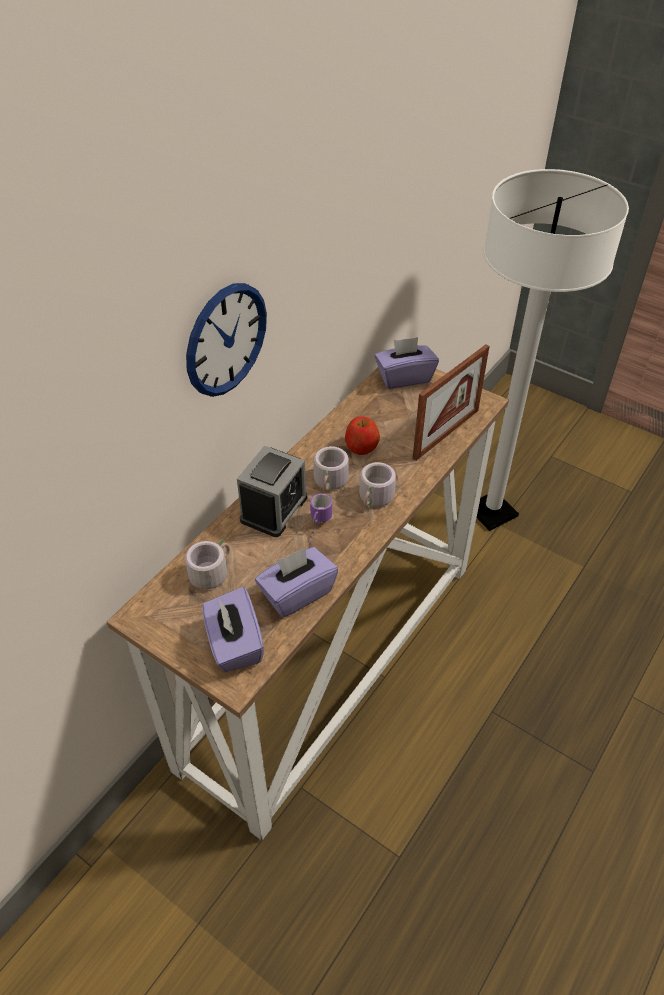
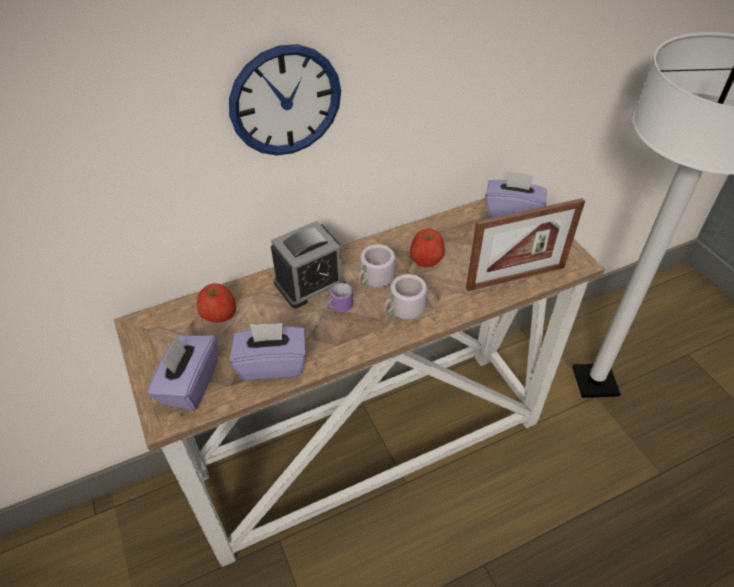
camera: 30 degrees right, 0 degrees up
(210, 571) = (219, 314): grey mug -> apple

